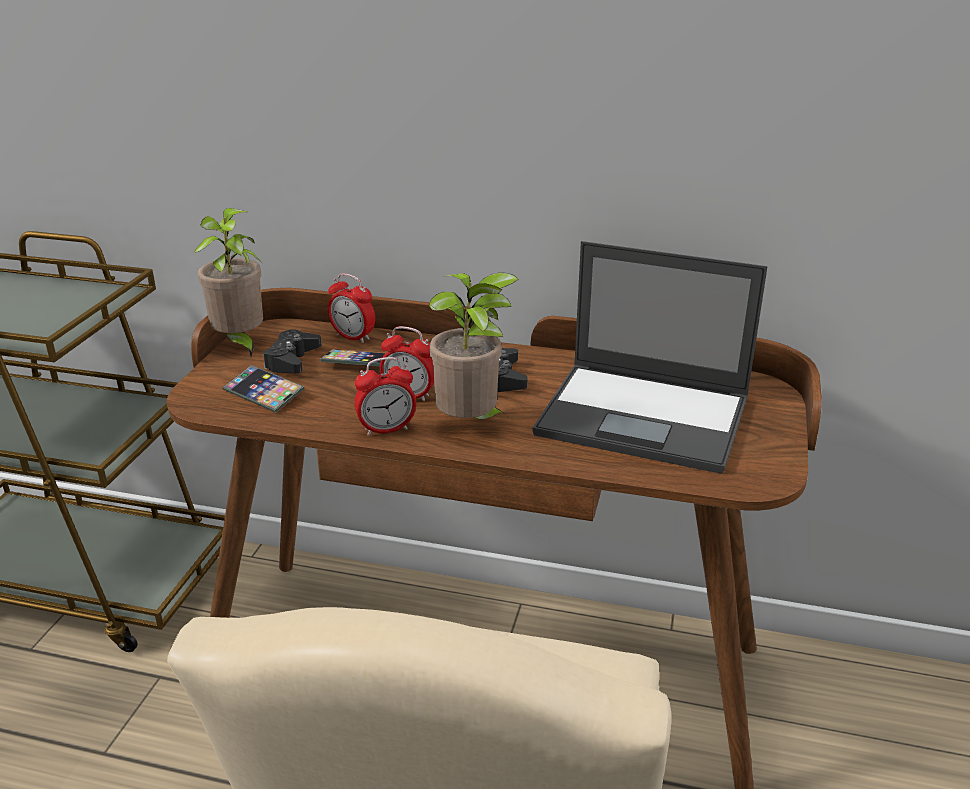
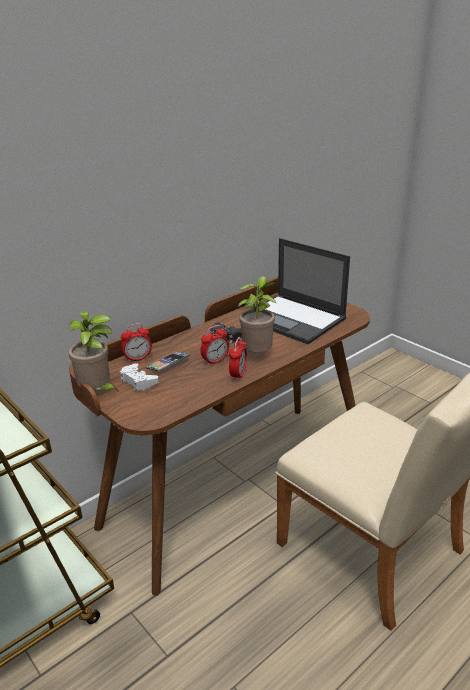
camera: 55 degrees left, 0 degrees up
(263, 393) = (163, 398): phone -> none
(292, 360) = (138, 381): black game controller -> white game controller
(646, 417) = (294, 319): laptop -> laptop turned 75 degrees clockwise

